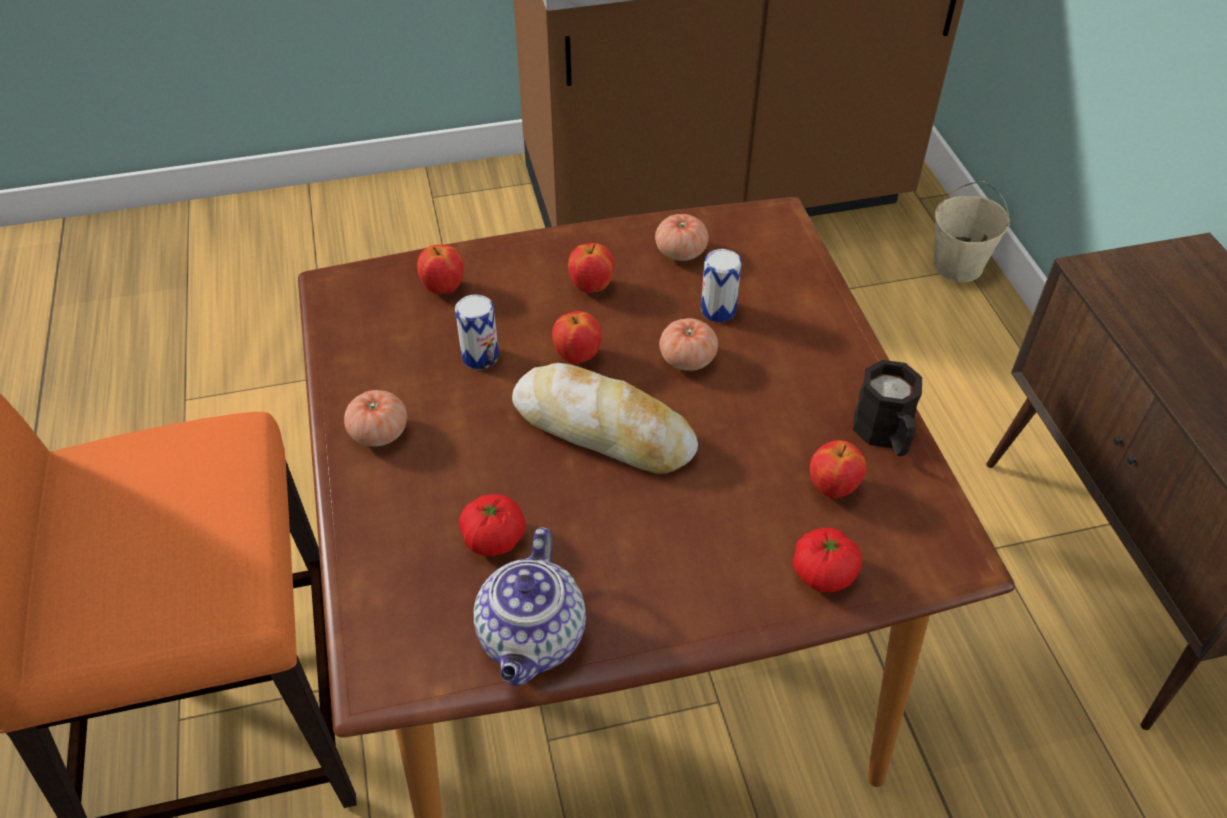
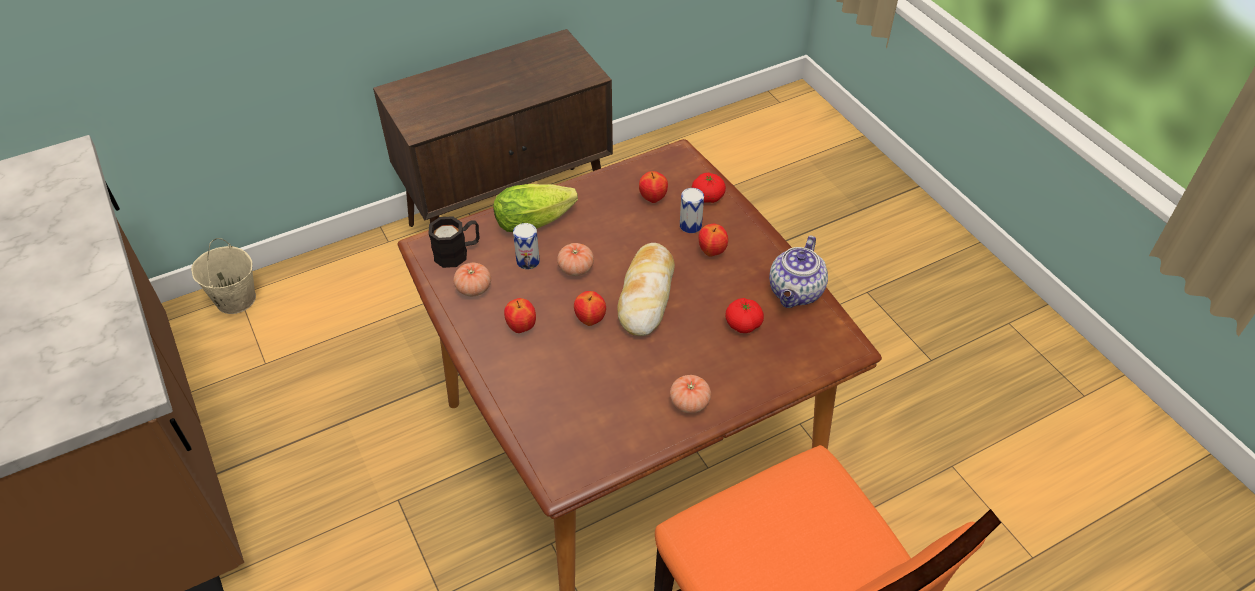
camera: 105 degrees left, 0 degrees up
(443, 288) = (544, 410): apple -> apple (712, 252)
(480, 357) = (606, 369): can -> can (690, 225)
(533, 640) = (795, 293): teapot -> teapot turned 120 degrees clockwise
(807, 334) = (538, 220): none -> lettuce
(885, 435) = (609, 183): black mug -> black mug (458, 253)

